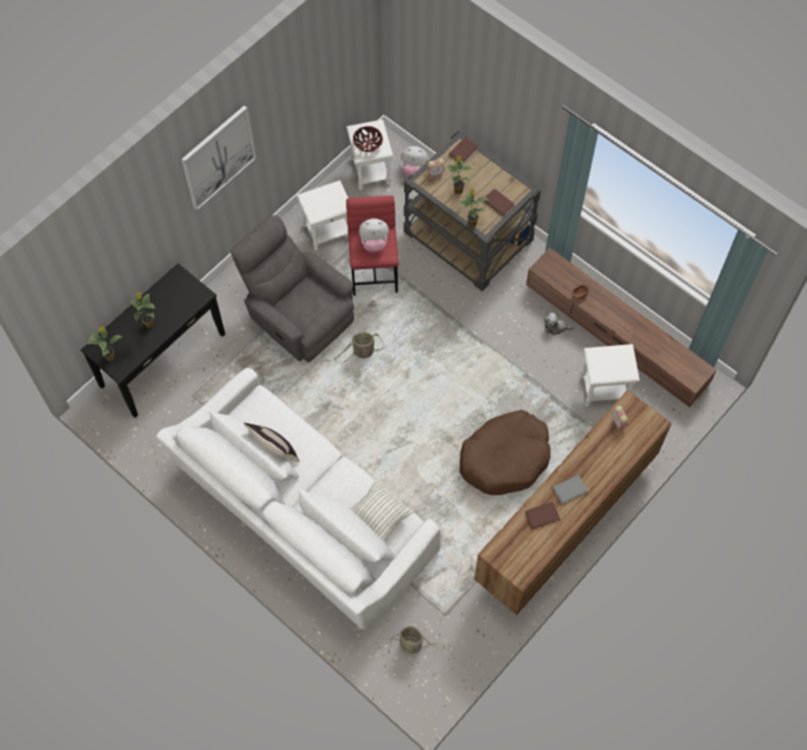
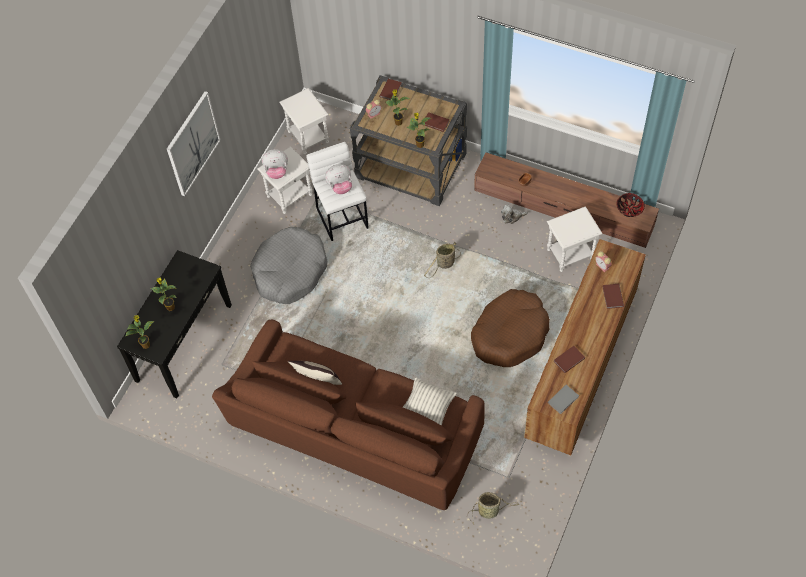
camera: 15 degrees left, 5 degrees down
(298, 316) = (290, 271): grey armchair -> grey dog bed
(304, 512) = (355, 431): white sofa -> brown sofa
(362, 352) = (356, 285): basket -> basket (444, 264)
(368, 144) = (303, 110): bowl -> bowl (629, 209)
(373, 271) = (341, 217): red stool -> white stool
(413, 169) = (344, 125): plush toy -> plush toy (276, 171)
(570, 490) = (584, 332): grey book -> grey book (564, 400)
(616, 460) = (612, 297): none -> brown book

